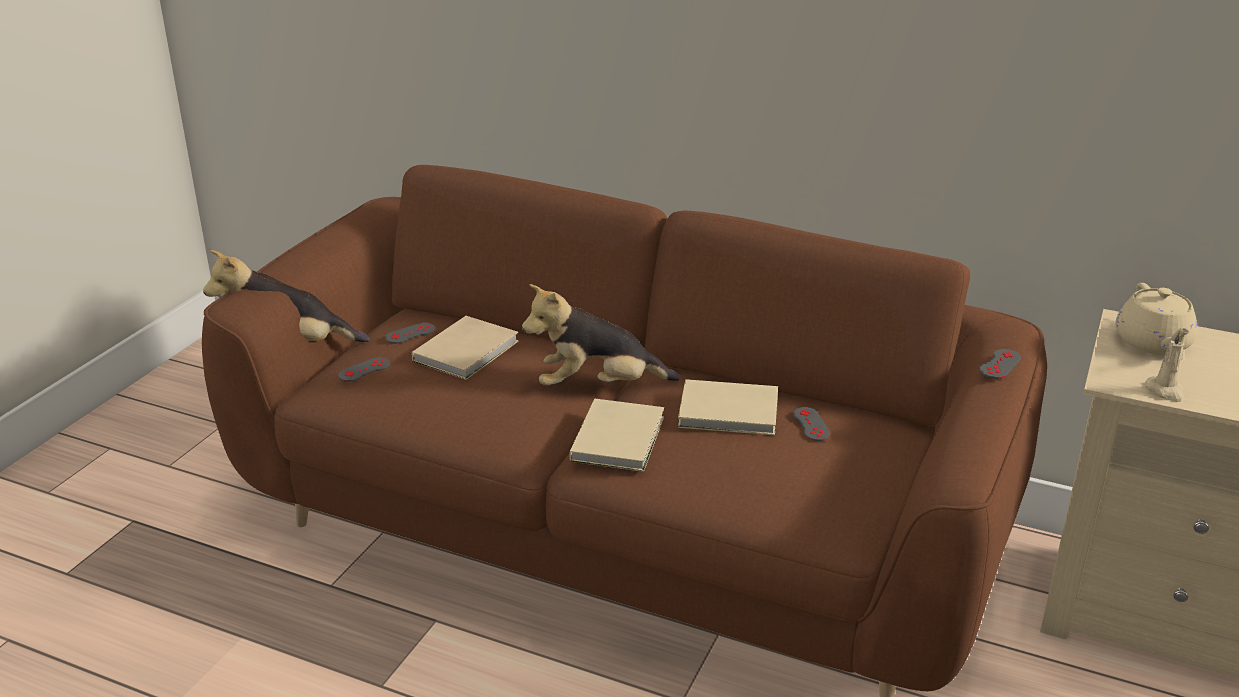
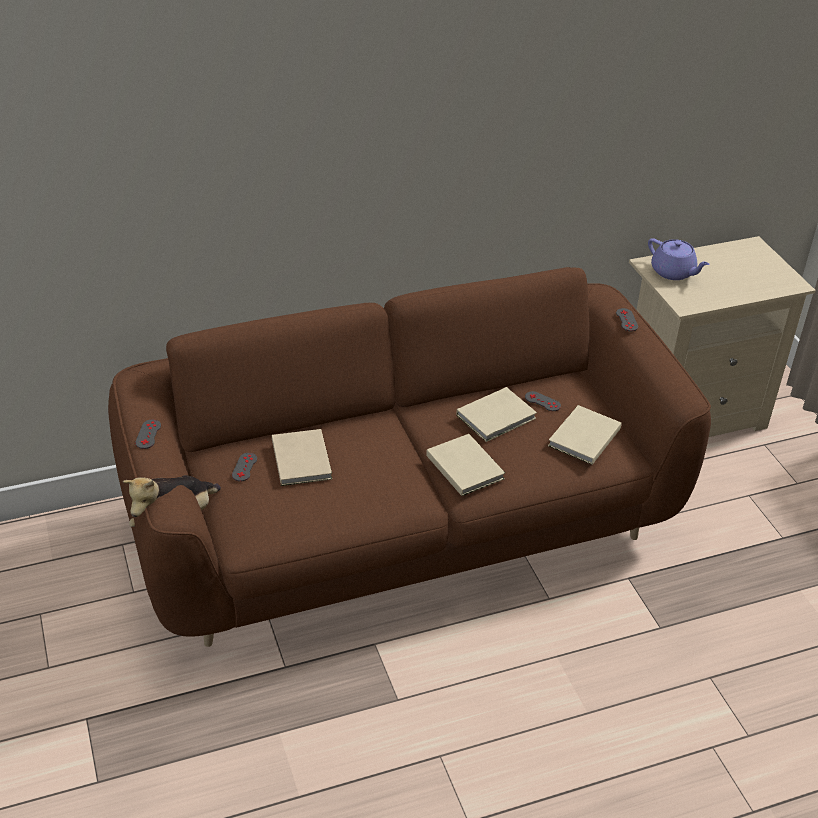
camera: 45 degrees left, 10 degrees up
(364, 370) = (259, 509): grey game controller -> grey game controller (148, 434)
(597, 386) = (403, 440): plush toy -> none
(804, 481) = (582, 438): none -> beige book
(1153, 343) = (673, 272): beige teapot -> purple teapot
(1165, 391) = (710, 300): beige candle -> none

